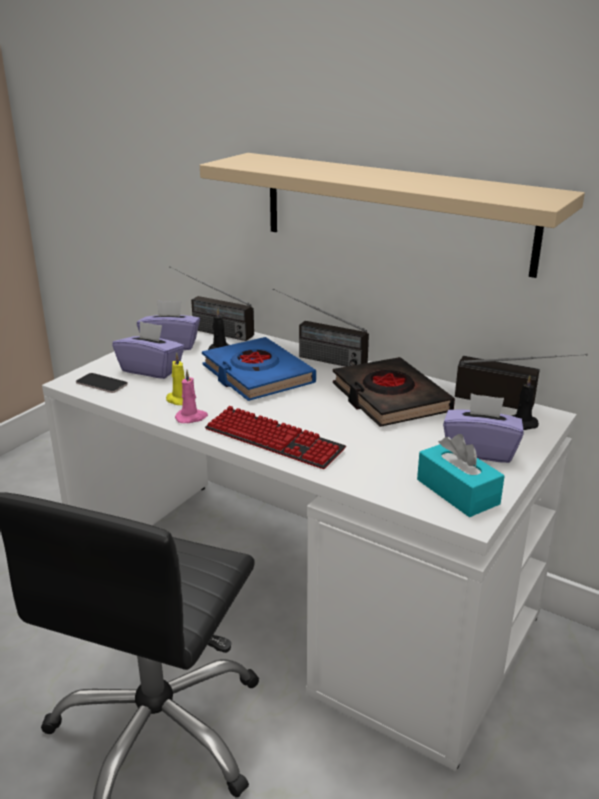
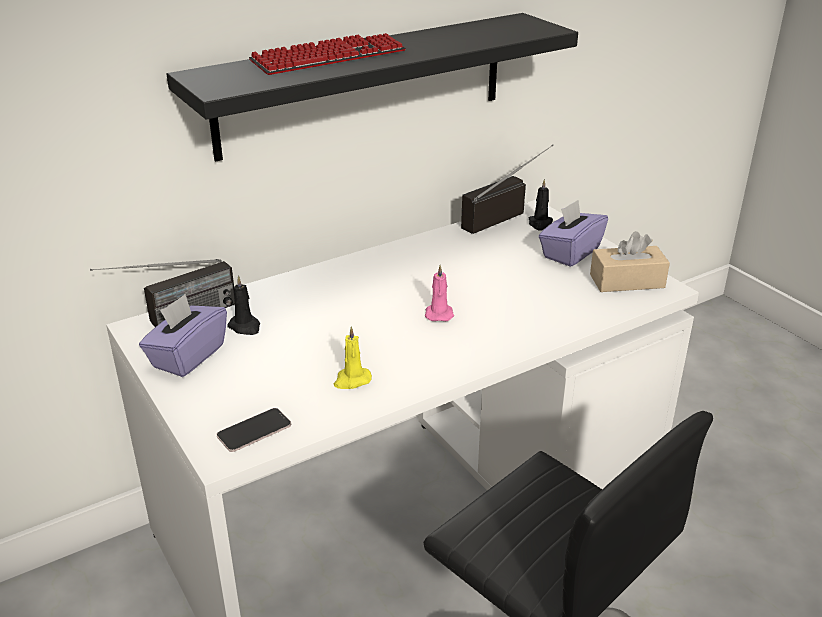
camera: 65 degrees left, 5 degrees up
(151, 369) = (249, 385): purple tissue box -> none
(191, 417) = (403, 380): pink candle -> pink candle (439, 313)
(257, 375) = (336, 318): blue book -> none
(273, 440) = (488, 342): keyboard -> keyboard (329, 57)
(315, 357) = (324, 274): radio -> none
(389, 398) = (451, 263): black book -> none
(394, 211) = (363, 84): beige shelf -> black shelf
(457, 492) = (627, 281): turquoise tissue box -> beige tissue box

